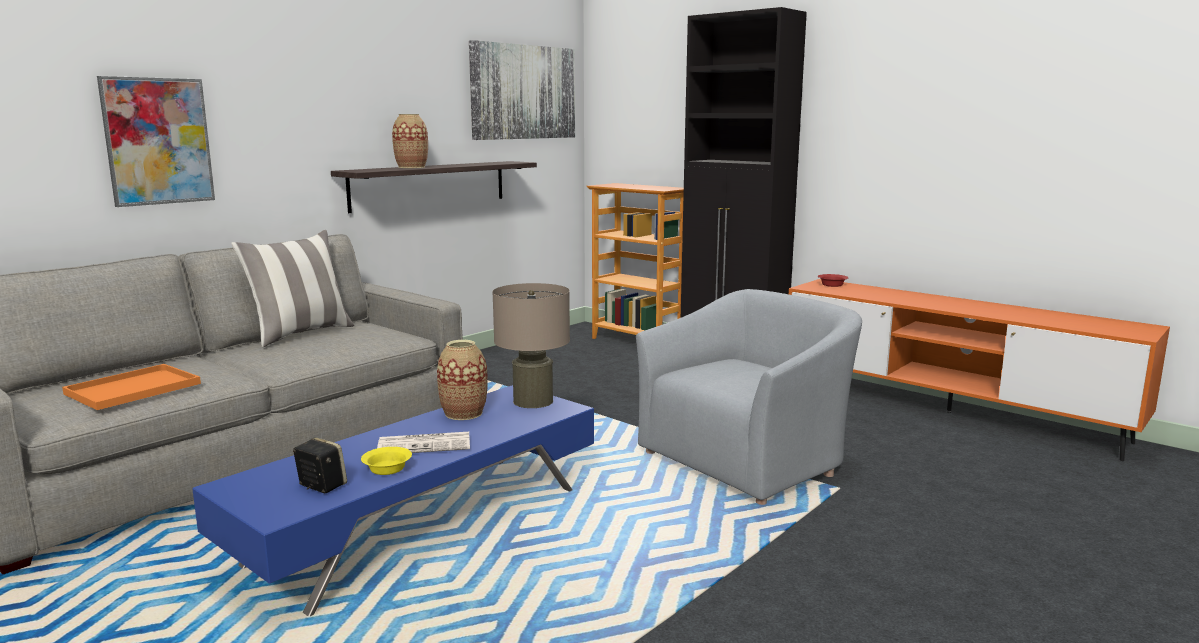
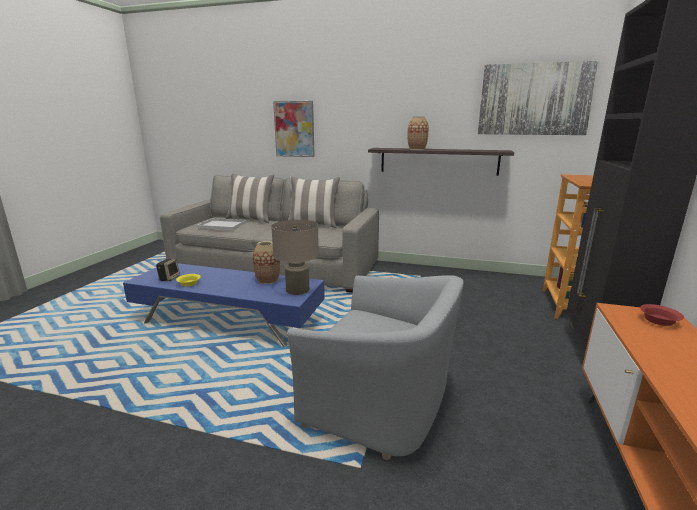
camera: 65 degrees right, 5 degrees up
(131, 389) = (221, 225): orange tray -> white tray
(139, 366) = (251, 219): none -> pillow
(426, 444) = (221, 283): newspaper -> none

